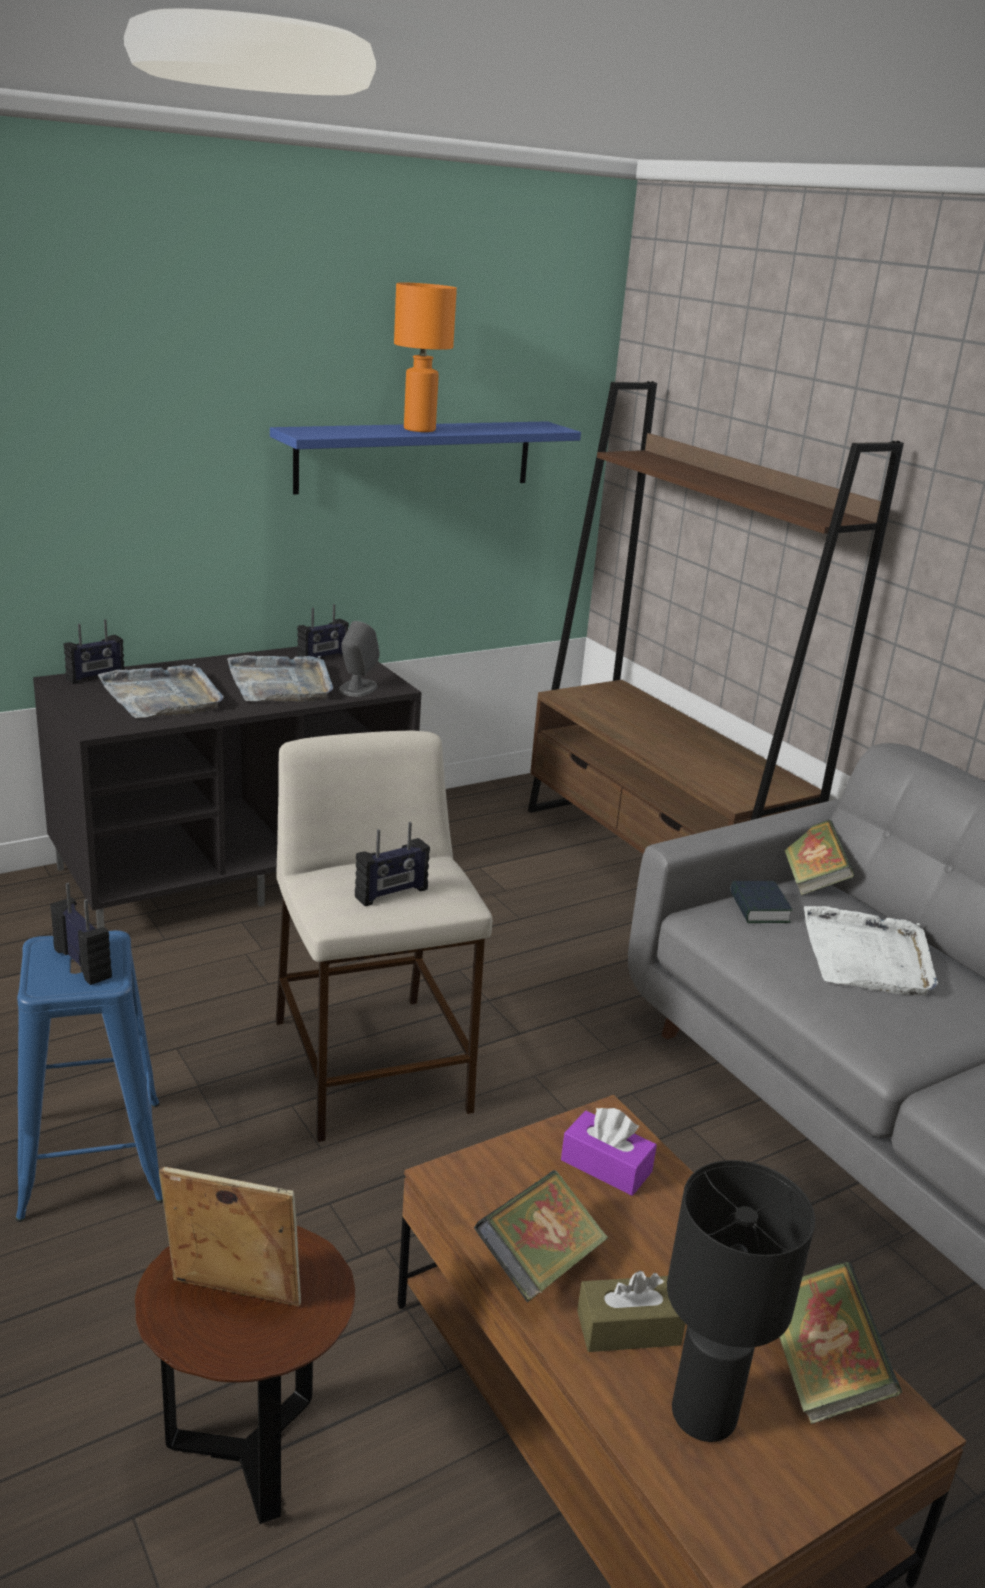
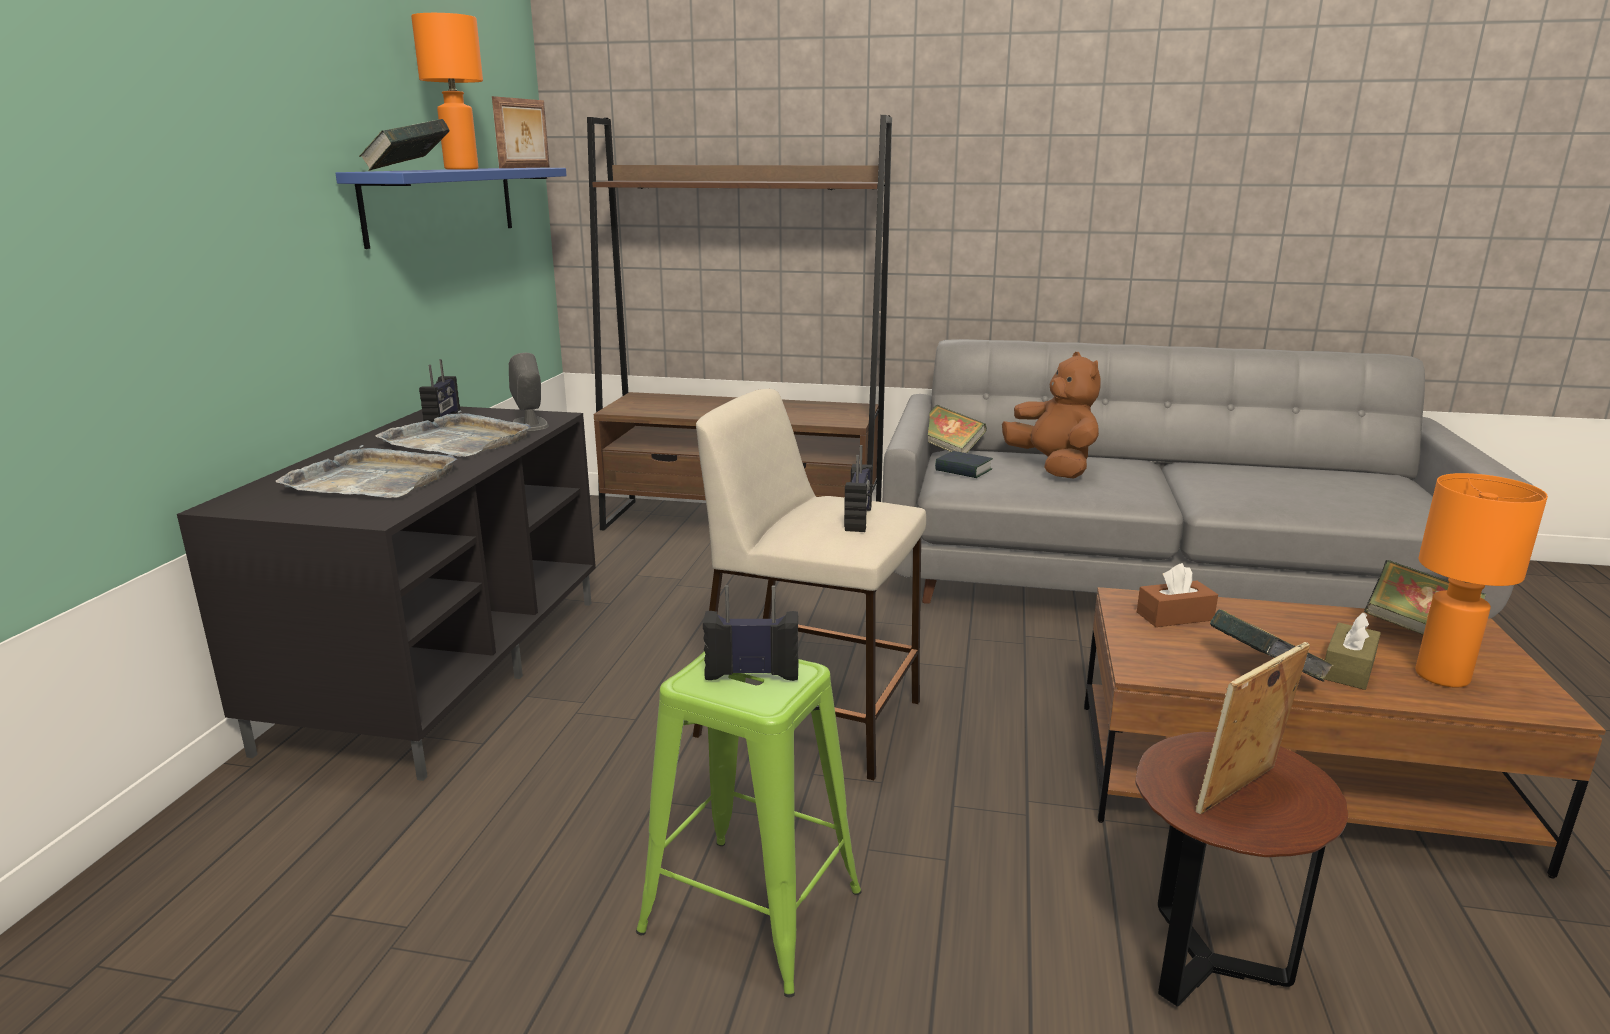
camera: 45 degrees left, 5 degrees down
(91, 1159) = (753, 912): blue stool -> green stool
(96, 677) = (256, 491): radio -> none
(336, 431) = (408, 170): none -> book
(525, 428) = (526, 167): none -> picture frame
(606, 1166) = (1174, 616): purple tissue box -> brown tissue box
(705, 1415) = (1442, 676): black table lamp -> orange table lamp
(868, 956) = (1053, 467): white tray -> brown plush toy

